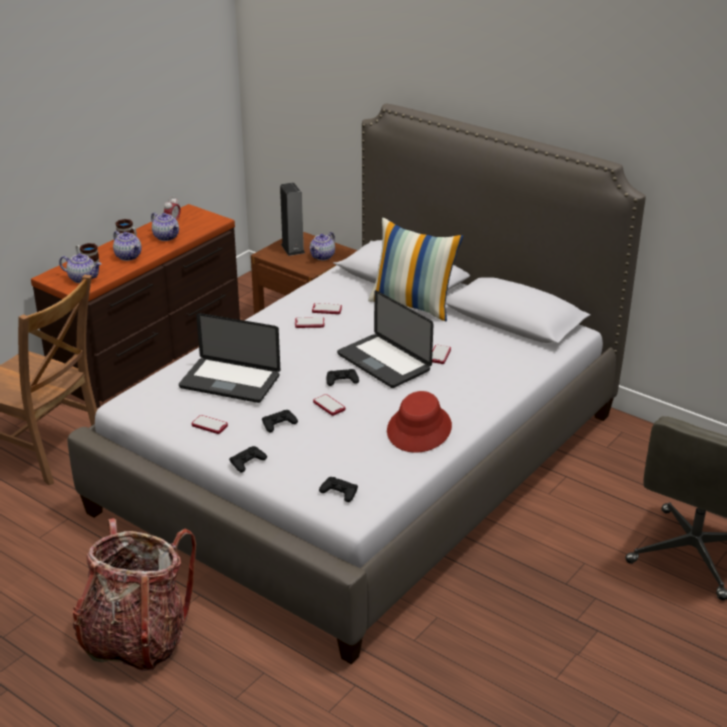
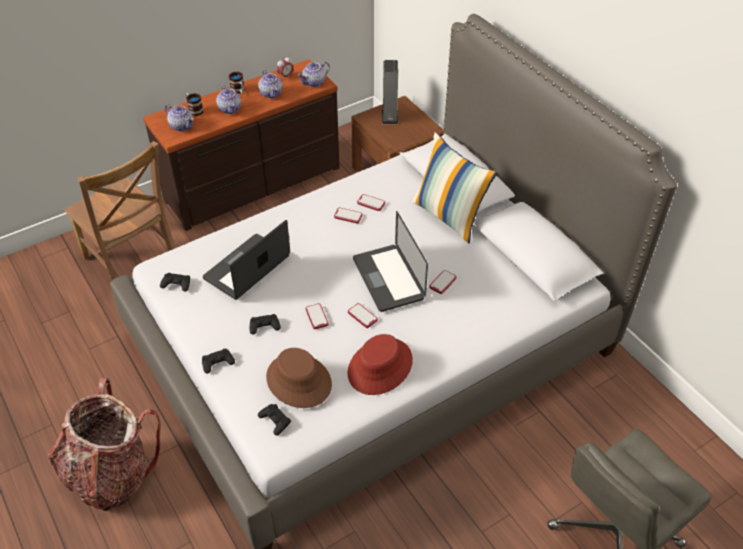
camera: 20 degrees right, 15 degrees up
(209, 425) = (208, 312): phone -> phone (362, 316)
(230, 382) = (247, 268): laptop -> laptop turned 90 degrees clockwise
(323, 257) = (410, 131): teapot -> teapot (314, 83)
(342, 380) = (342, 290): black game controller -> black game controller (176, 284)
(343, 457) = (298, 381): none -> brown hat

